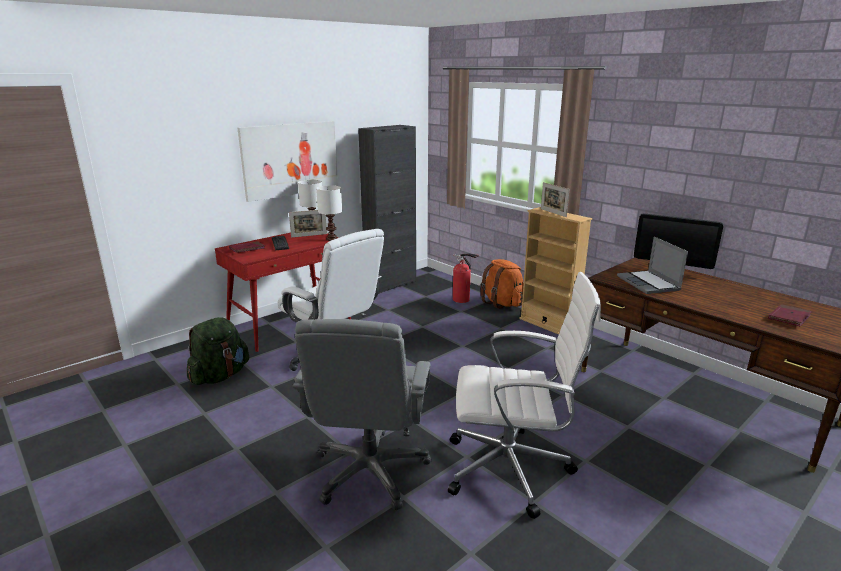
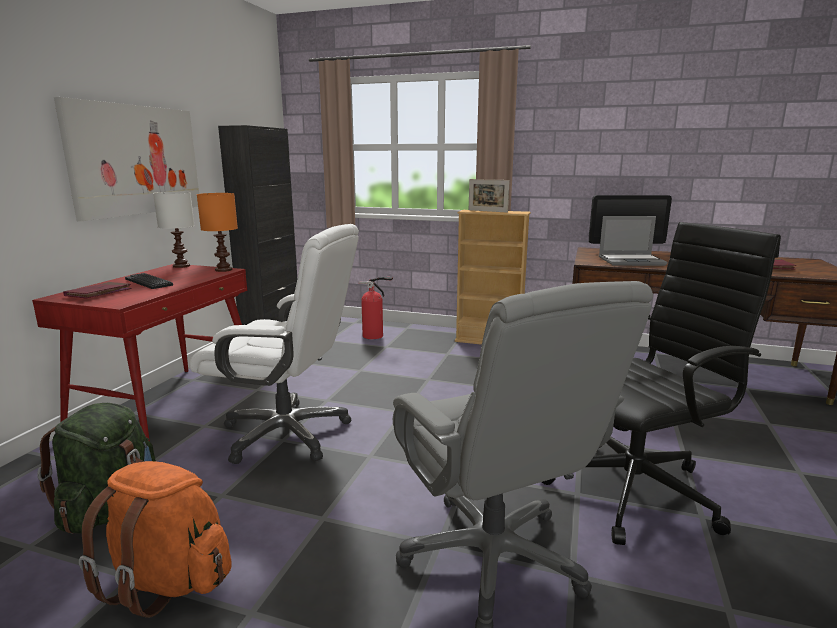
camera: 30 degrees left, 5 degrees down
(309, 235) = (182, 270): picture frame -> none
(331, 239) = (223, 270): white table lamp -> orange table lamp
(502, 303) = (420, 331): orange backpack -> orange backpack (168, 580)
(511, 469) = (637, 490): white office chair -> black office chair
(649, 284) = (631, 261): laptop -> laptop turned 45 degrees counterclockwise

